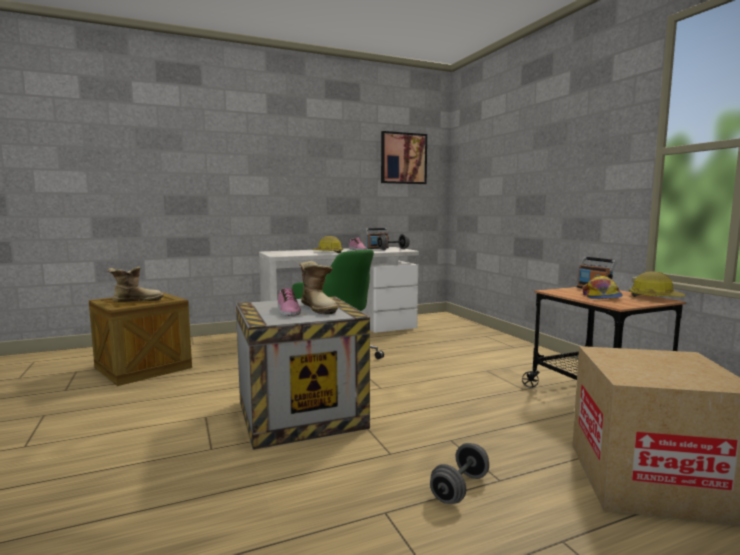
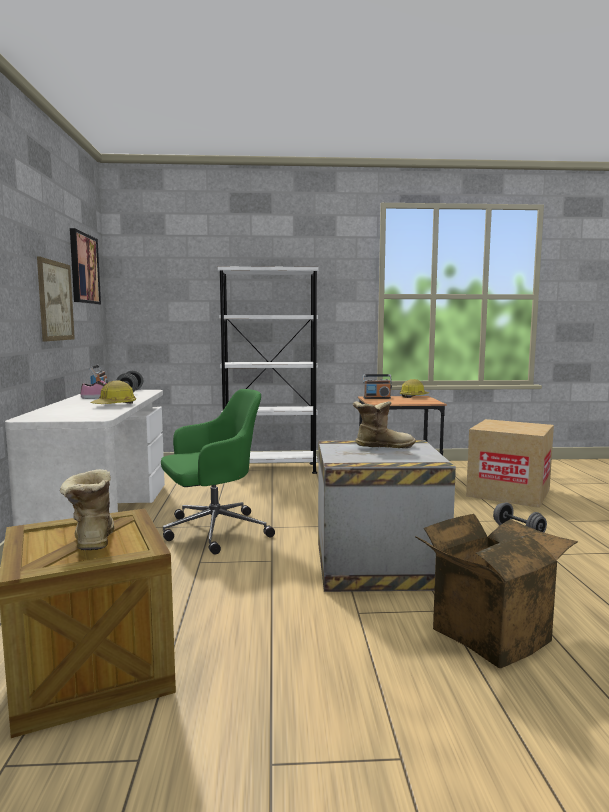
camera: 70 degrees left, 0 degrees up
(169, 470) = (488, 632): none -> cardboard box
(287, 311) = (388, 454): shoe -> none
(349, 183) = (55, 301): none -> picture
(514, 346) = (270, 469): none -> white bookcase
(601, 297) = (405, 400): cap -> none

